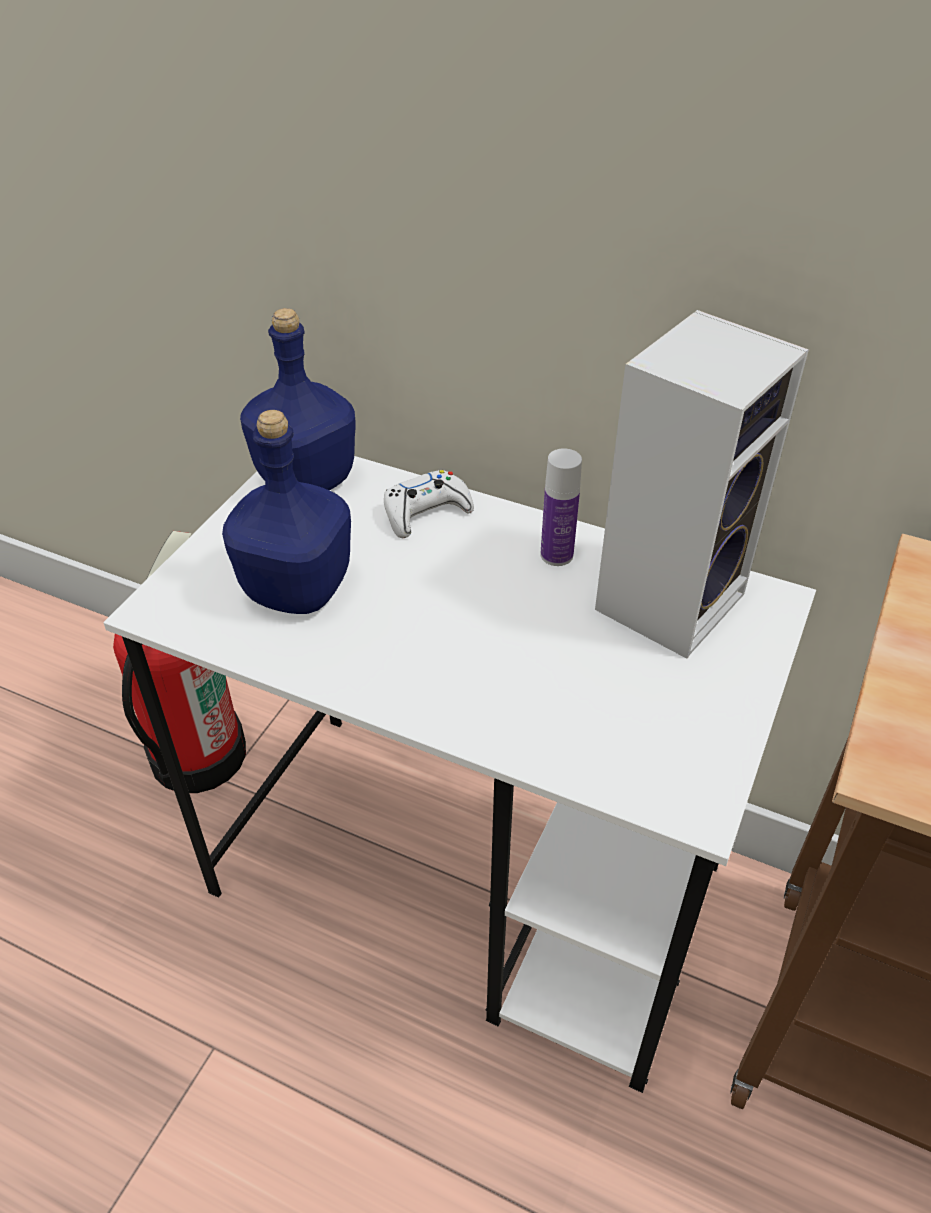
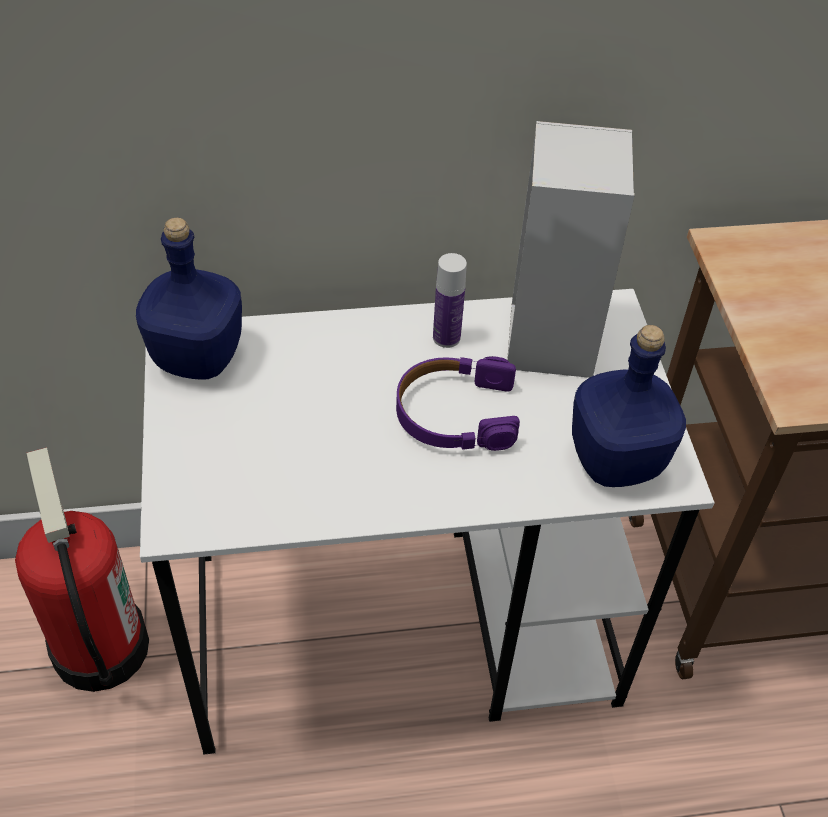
camera: 35 degrees left, 5 degrees up
(296, 590) = (277, 455): blue bottle -> blue bottle (617, 462)
(426, 512) = (320, 344): white game controller -> none
(501, 629) = (455, 414): none -> purple headphones

